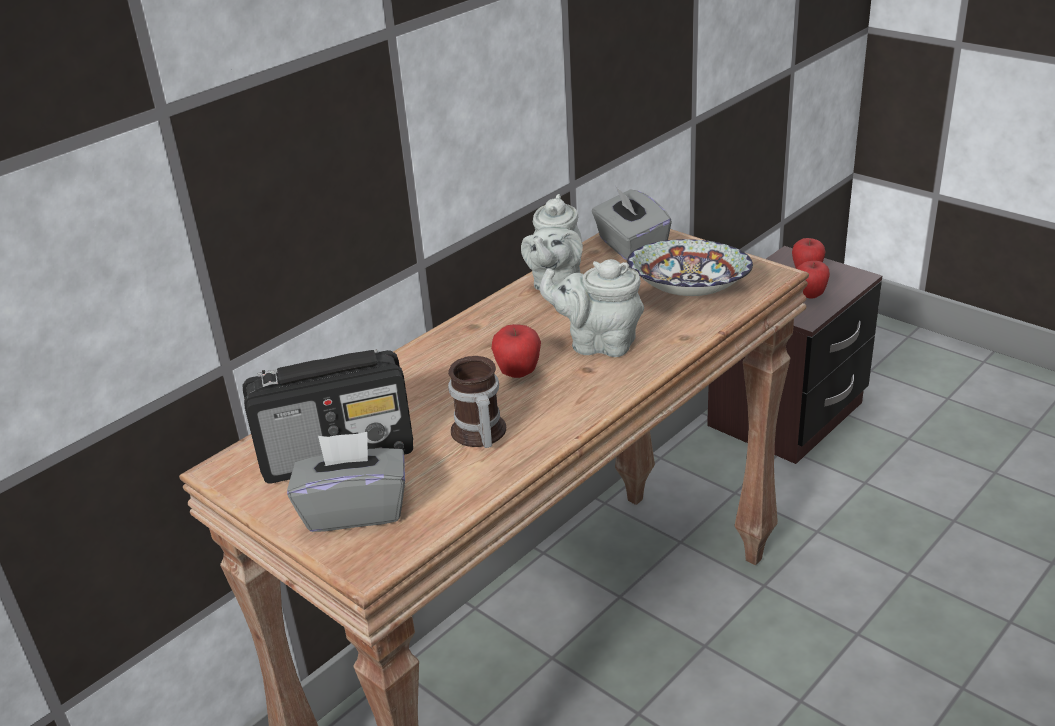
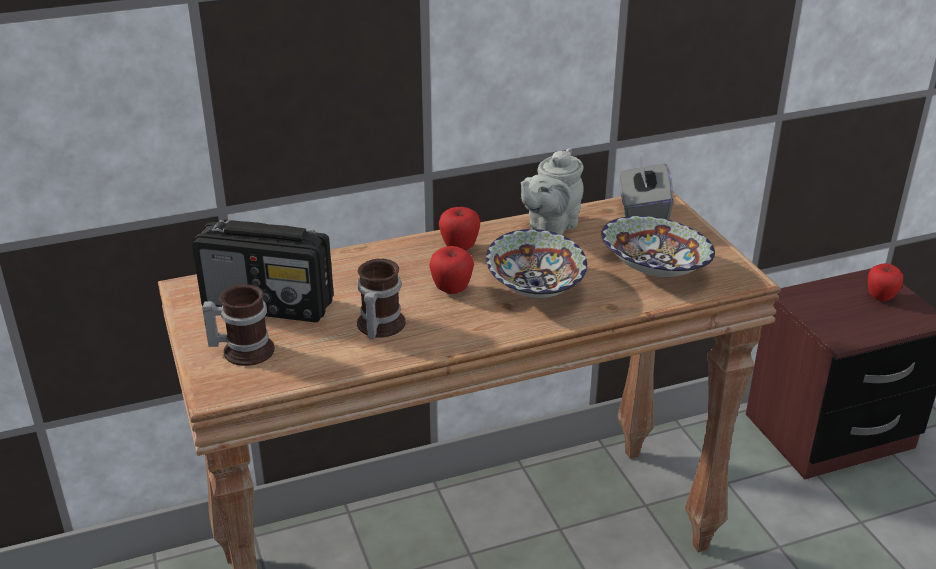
camera: 25 degrees right, 0 degrees up
(355, 510) = (243, 349): grey tissue box -> mug
(598, 344) = (536, 288): grey teapot -> bowl
(810, 295) = (865, 320): apple -> apple (459, 248)

